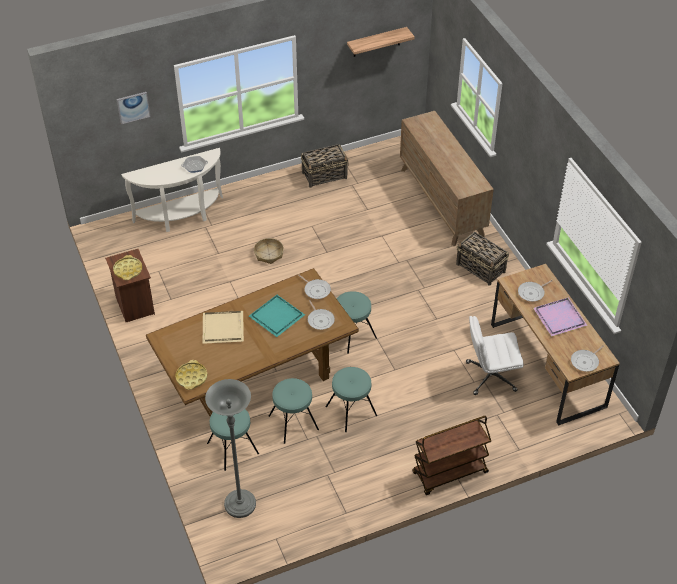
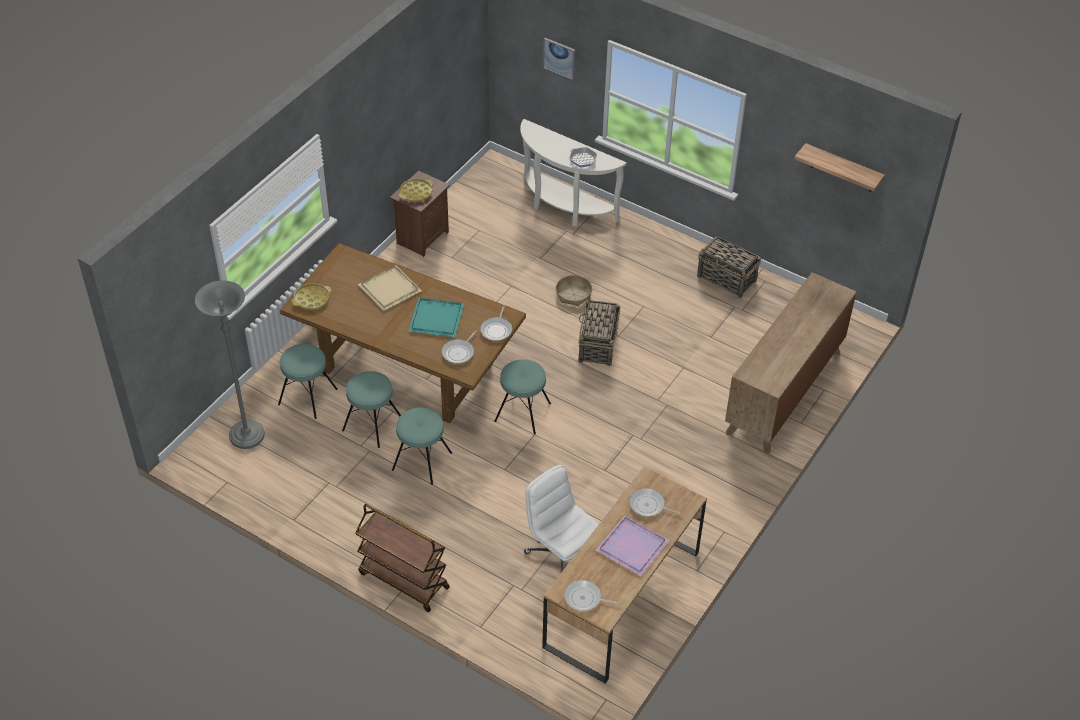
camera: 55 degrees right, 0 degrees up
(481, 268) = (714, 473): basket -> basket (598, 345)

